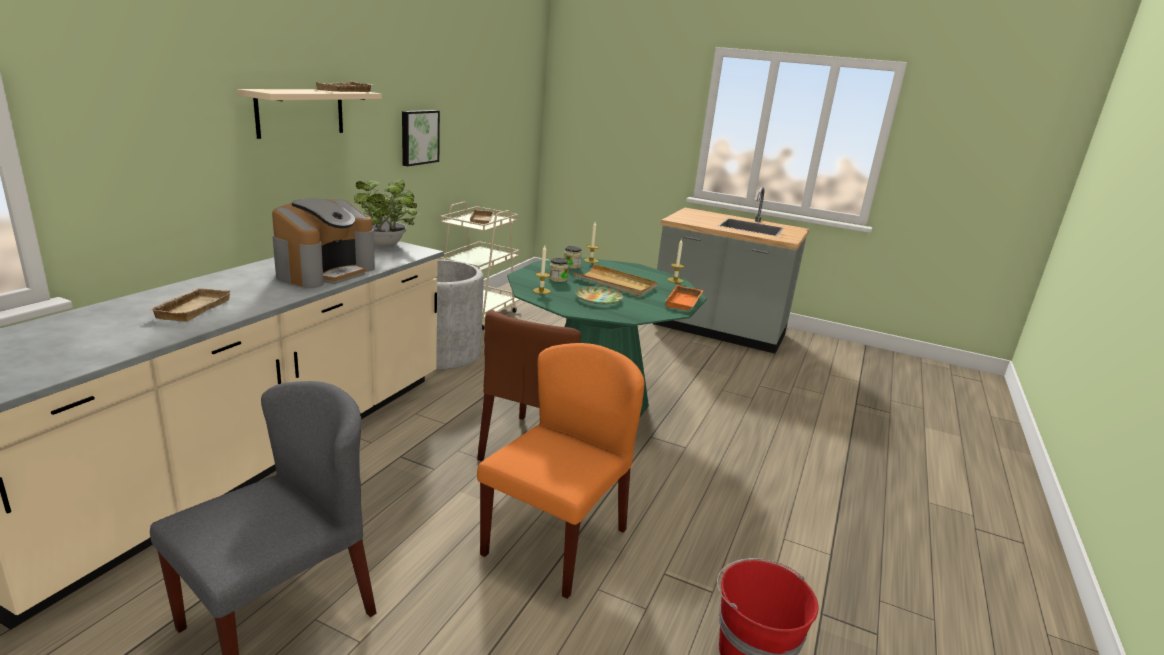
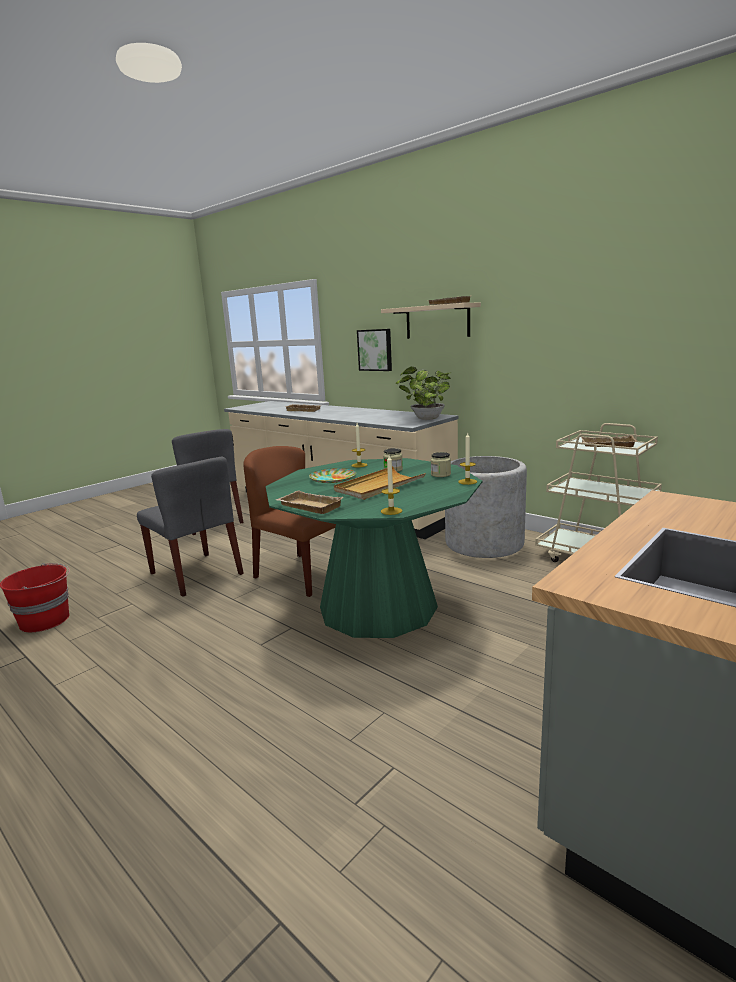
camera: 110 degrees right, 5 degrees down
(325, 272) = (357, 416): coffee machine -> none
(418, 137) = (561, 344): picture -> picture (375, 350)
(556, 540) = (196, 574): orange chair -> grey chair
(685, 302) = (308, 507): orange tray -> beige tray

